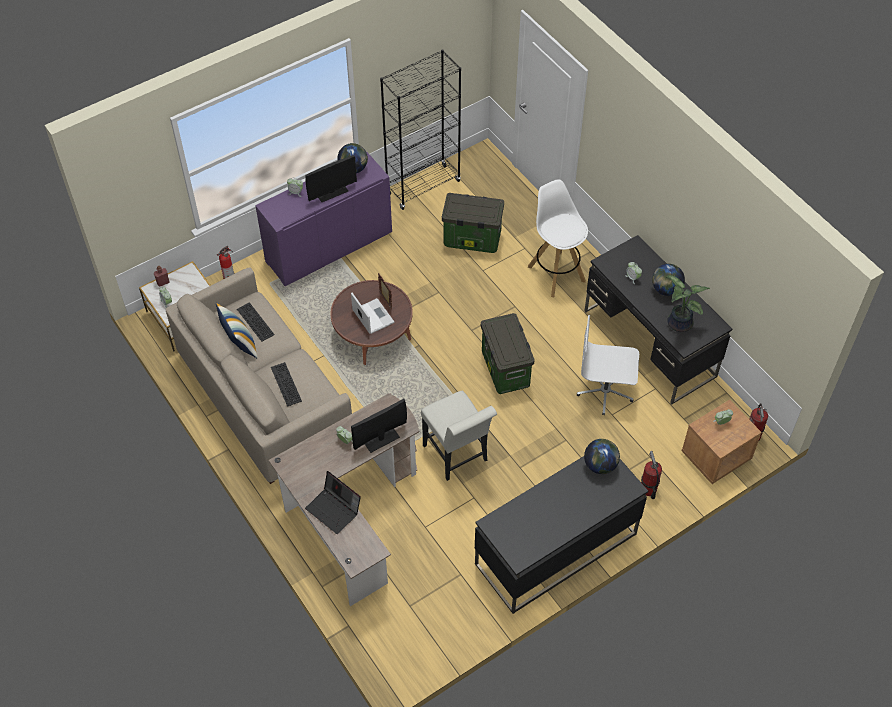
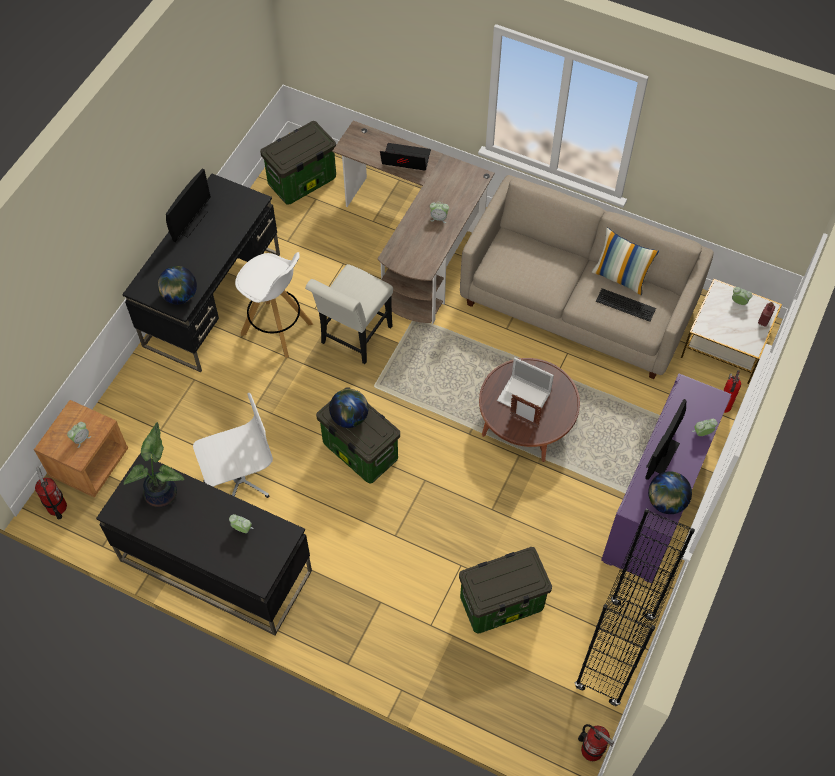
camera: 150 degrees right, 5 degrees up
(285, 384) = (543, 258): keyboard -> none
(381, 439) = (407, 234): monitor -> monitor (190, 221)
(412, 631) = (302, 182): none -> storage box
(457, 456) = (353, 338): white chair -> white chair turned 90 degrees counterclockwise
(556, 273) = (372, 608): white stool -> white stool (277, 329)
(648, 489) = (148, 395): fire extinguisher -> fire extinguisher (592, 749)
(666, 289) = (195, 532): globe -> globe (350, 417)

